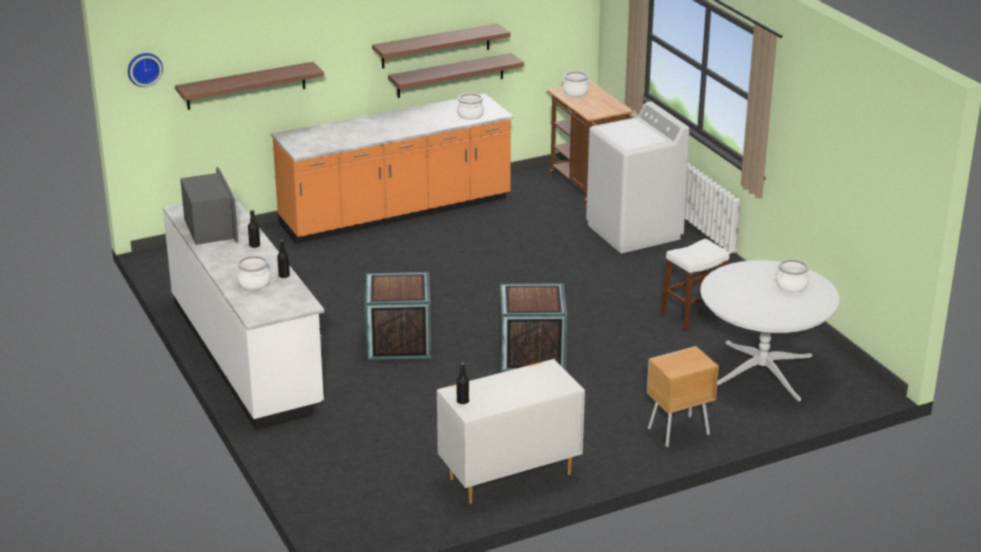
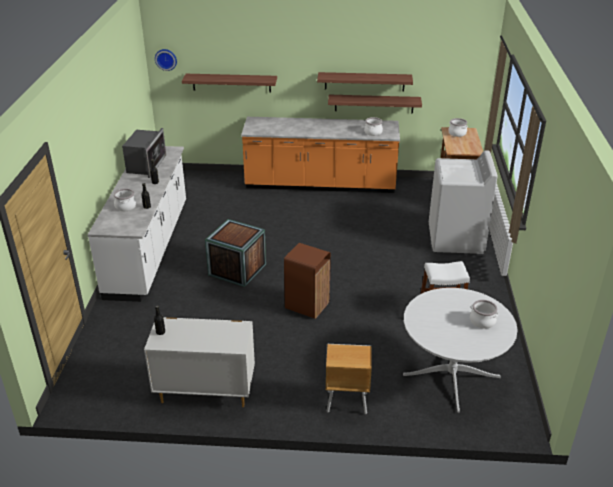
camera: 30 degrees right, 5 degrees up
(532, 354) = (307, 305): crate -> brown trash can

